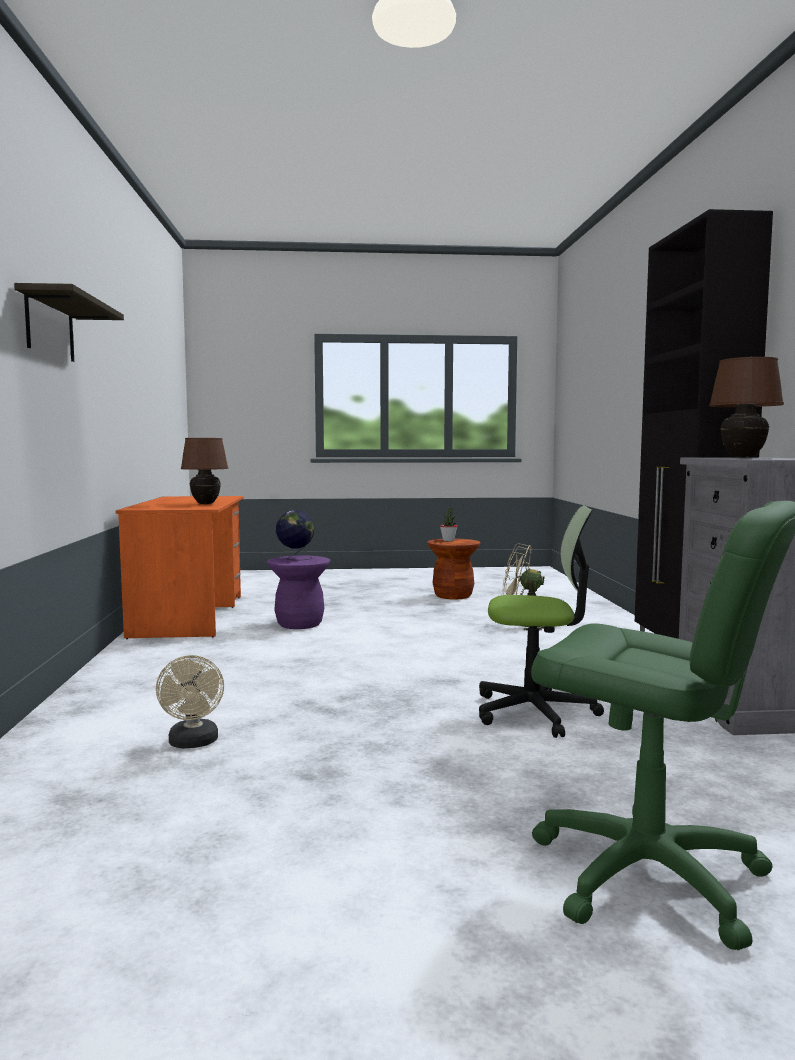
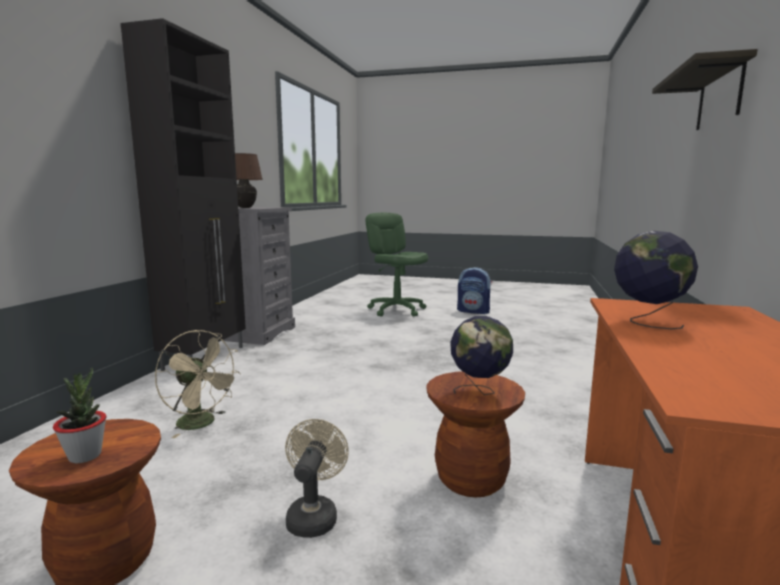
camera: 160 degrees left, 5 degrees up
(193, 743) = (535, 350): beige fan -> beige fan (314, 515)
(206, 504) = (648, 322): brown table lamp -> globe
(299, 624) = (471, 479): purple stool -> brown stool
(353, 933) = (474, 311): none -> backpack
(535, 712) = (357, 344): office chair -> none

